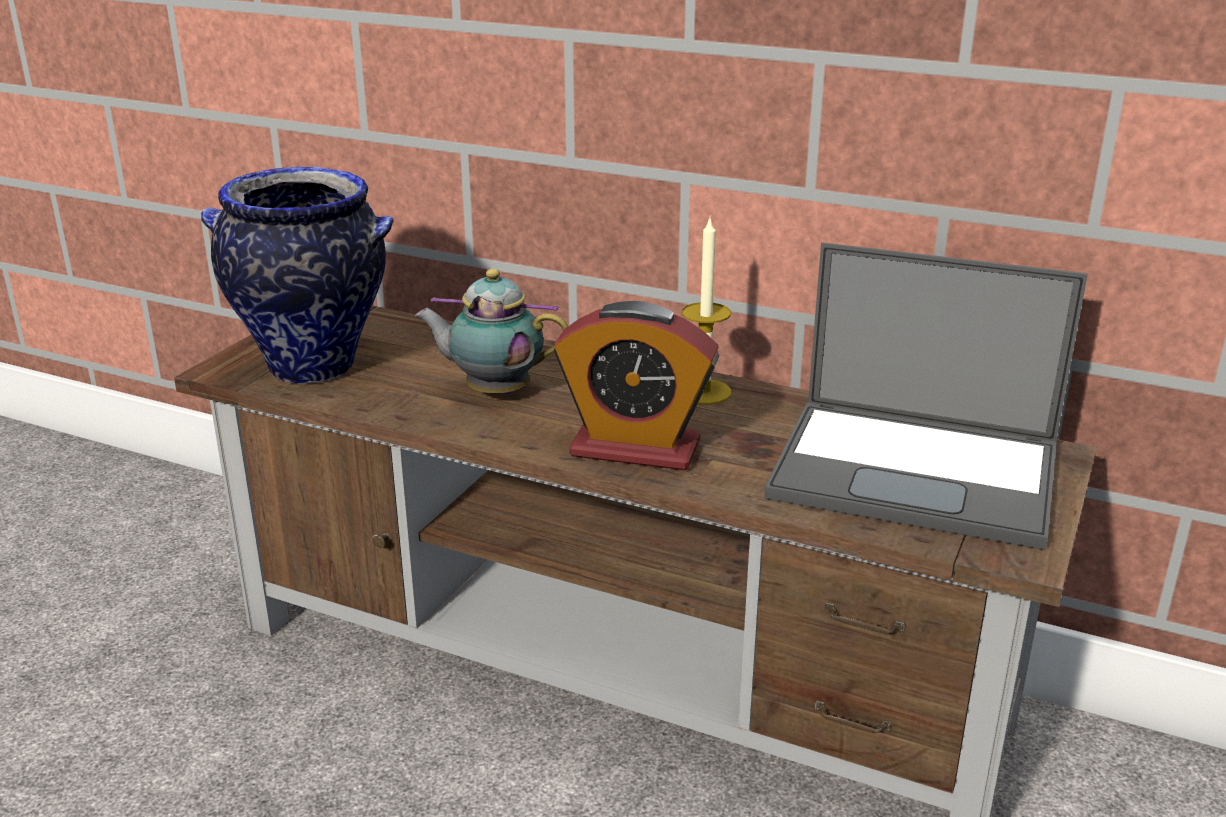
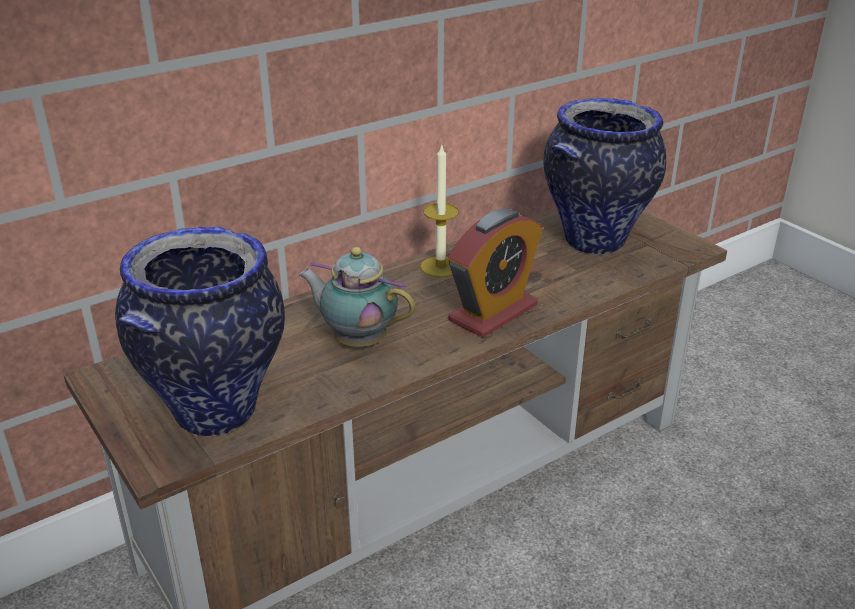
camera: 60 degrees left, 5 degrees up
(493, 392) = (357, 340): teapot -> teapot turned 75 degrees clockwise
(919, 472) = (595, 240): laptop -> vase

